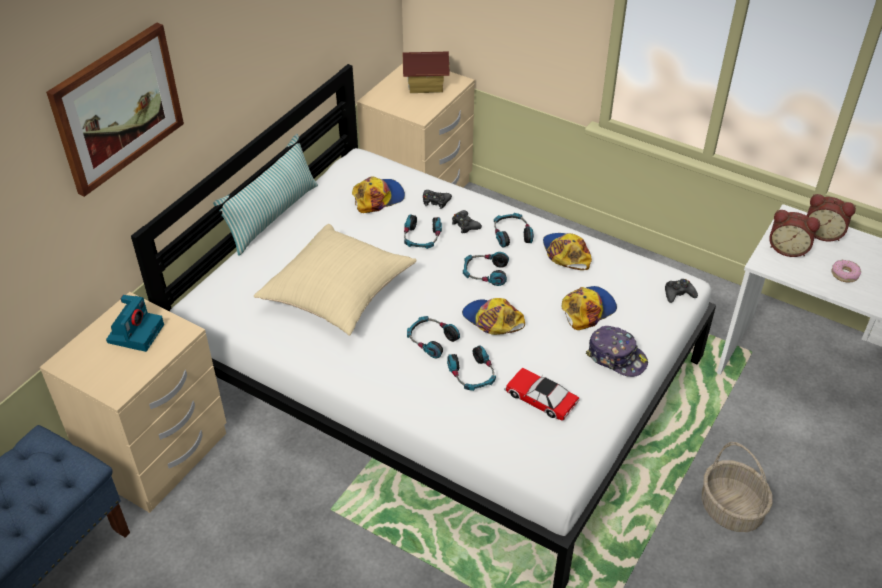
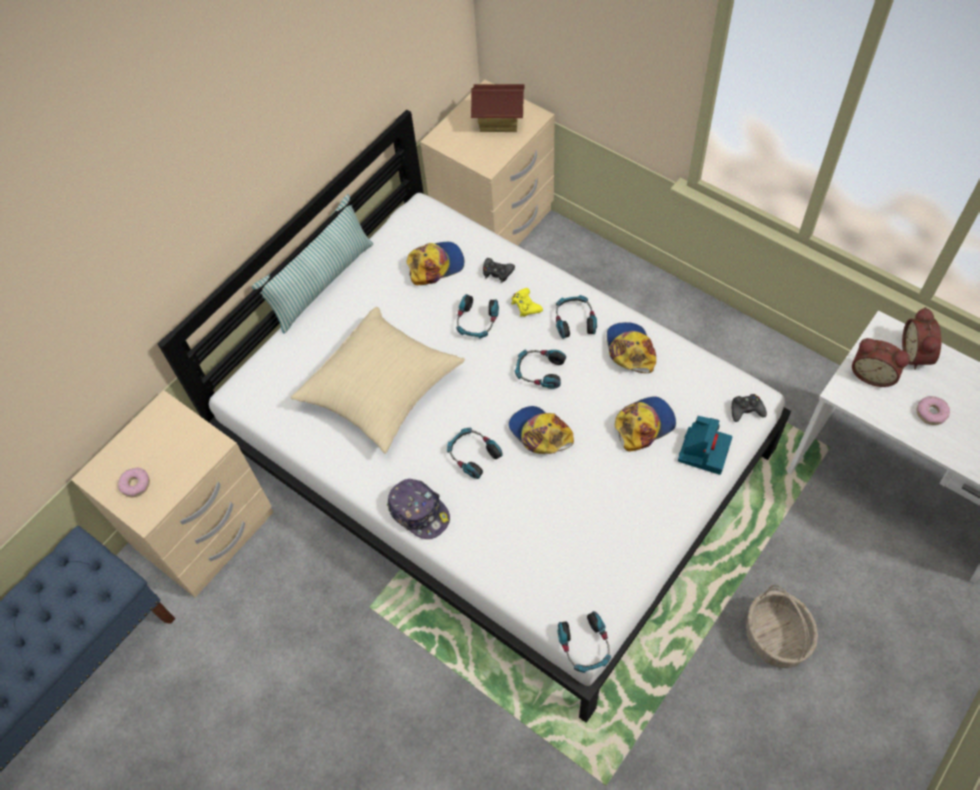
camera: 10 degrees right, 15 degrees up
(106, 367) = (135, 484): none -> donut
(117, 107) = (126, 228): picture -> none
(136, 332) = (167, 442): camera -> camera (704, 450)
(465, 225) = (525, 305): black game controller -> yellow game controller
(472, 375) = (511, 501): headphones -> headphones (585, 645)
(540, 398) = (579, 535): toy car -> none
(616, 357) = (666, 489): cap -> cap (419, 512)
(823, 233) = (917, 354): alarm clock -> alarm clock turned 60 degrees clockwise

